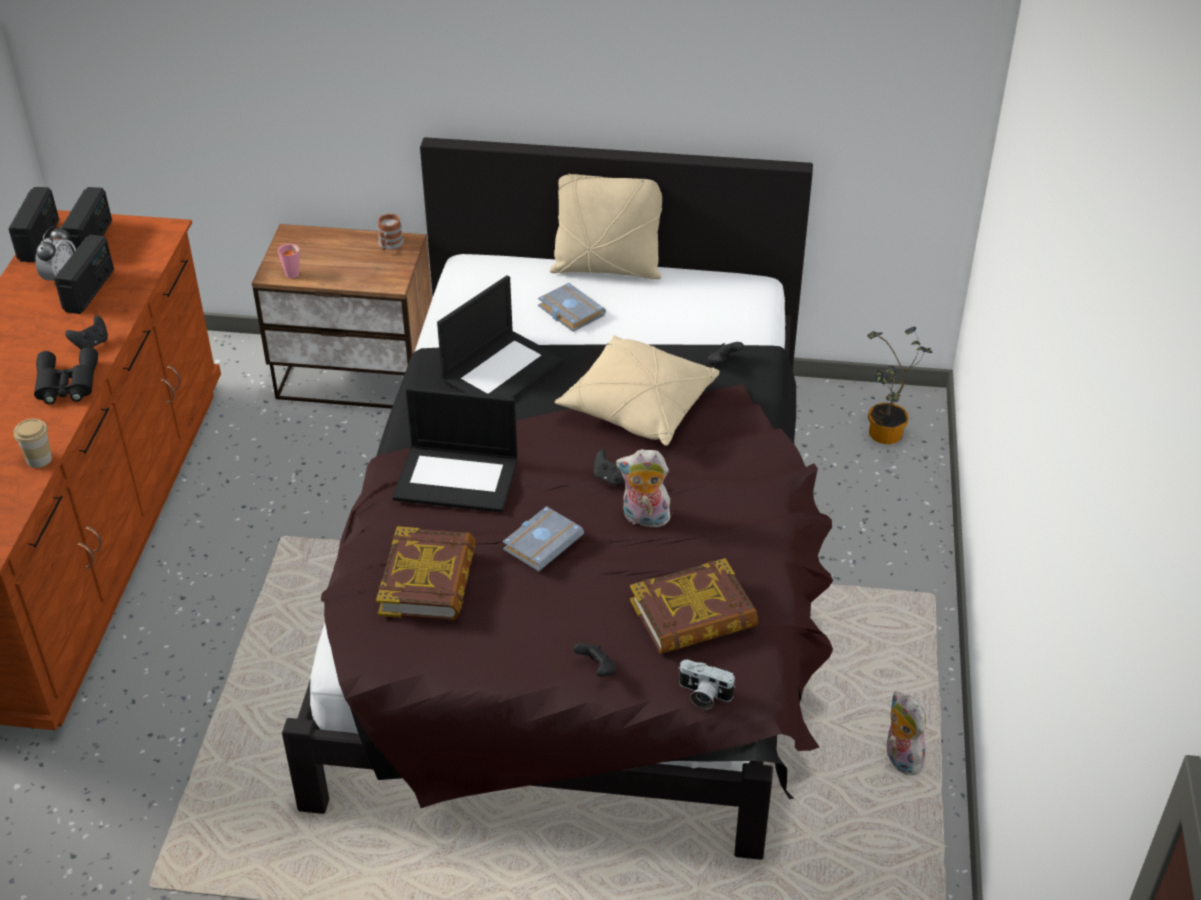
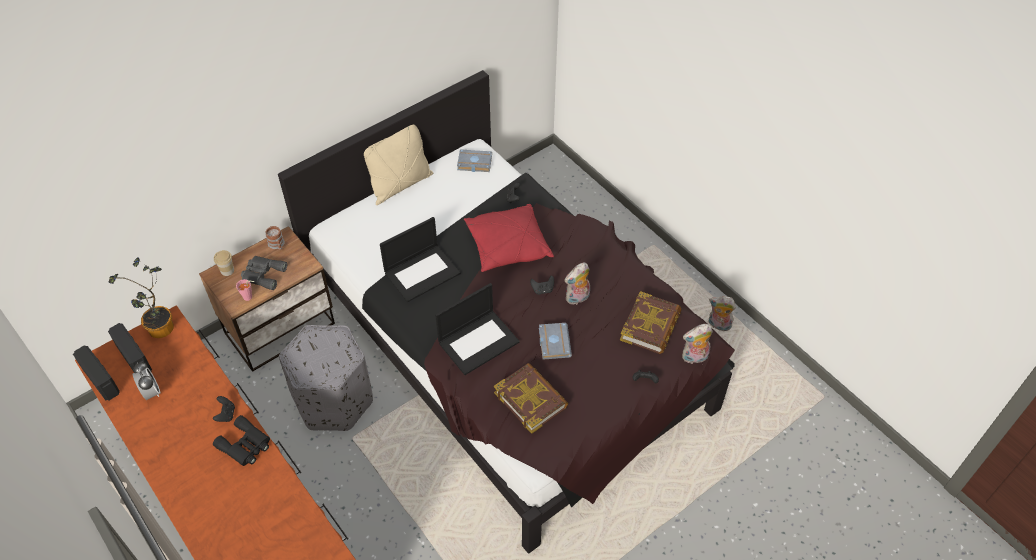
camera: 45 degrees left, 10 degrees up
(39, 459) = (292, 495): cup -> cup (227, 270)
(89, 290) = (178, 386): radio -> none
(315, 486) = (334, 400): none -> grey ottoman
(336, 263) = (263, 274): none -> grey binoculars
(503, 370) = (422, 272): laptop -> laptop turned 60 degrees clockwise
(569, 311) = (412, 220): grey book -> grey book (473, 163)
(638, 406) = (507, 246): beige pillow -> red pillow
(703, 695) = (694, 358): camera -> plush toy
(884, 437) = (555, 185): potted plant -> potted plant (162, 331)

